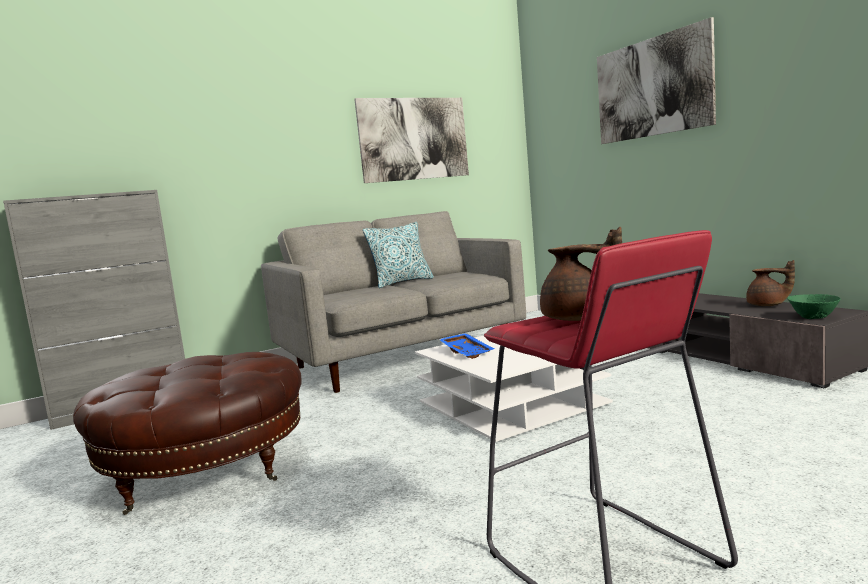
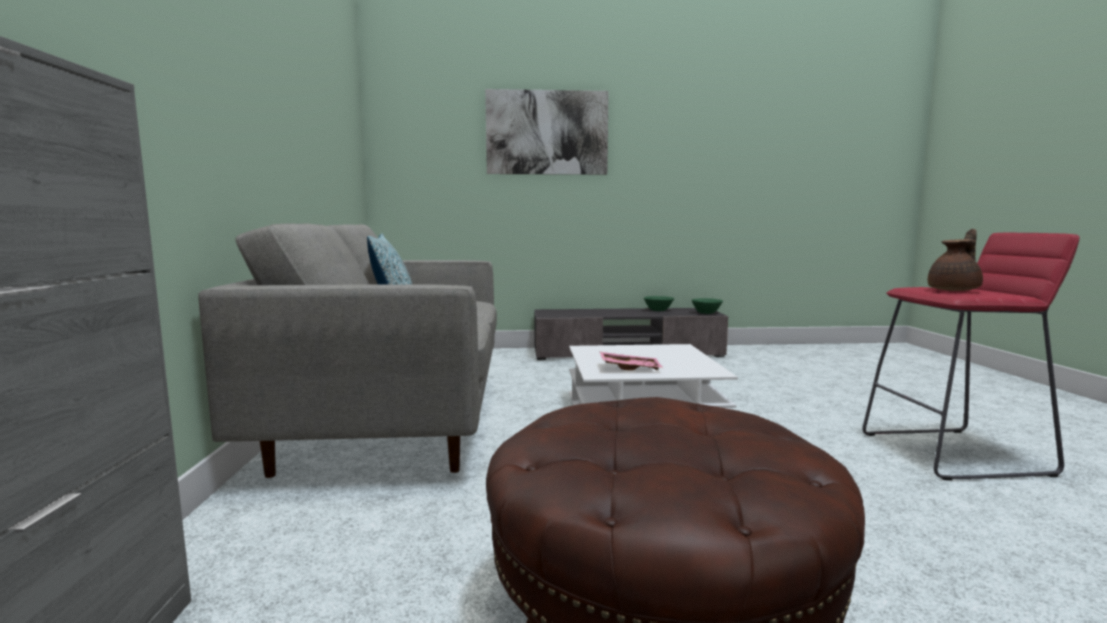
camera: 65 degrees left, 0 degrees up
(414, 139) = (312, 119): picture -> none
(467, 352) = (630, 368): blue tray -> pink tray
(767, 305) = (659, 310): brown teapot -> green bowl

